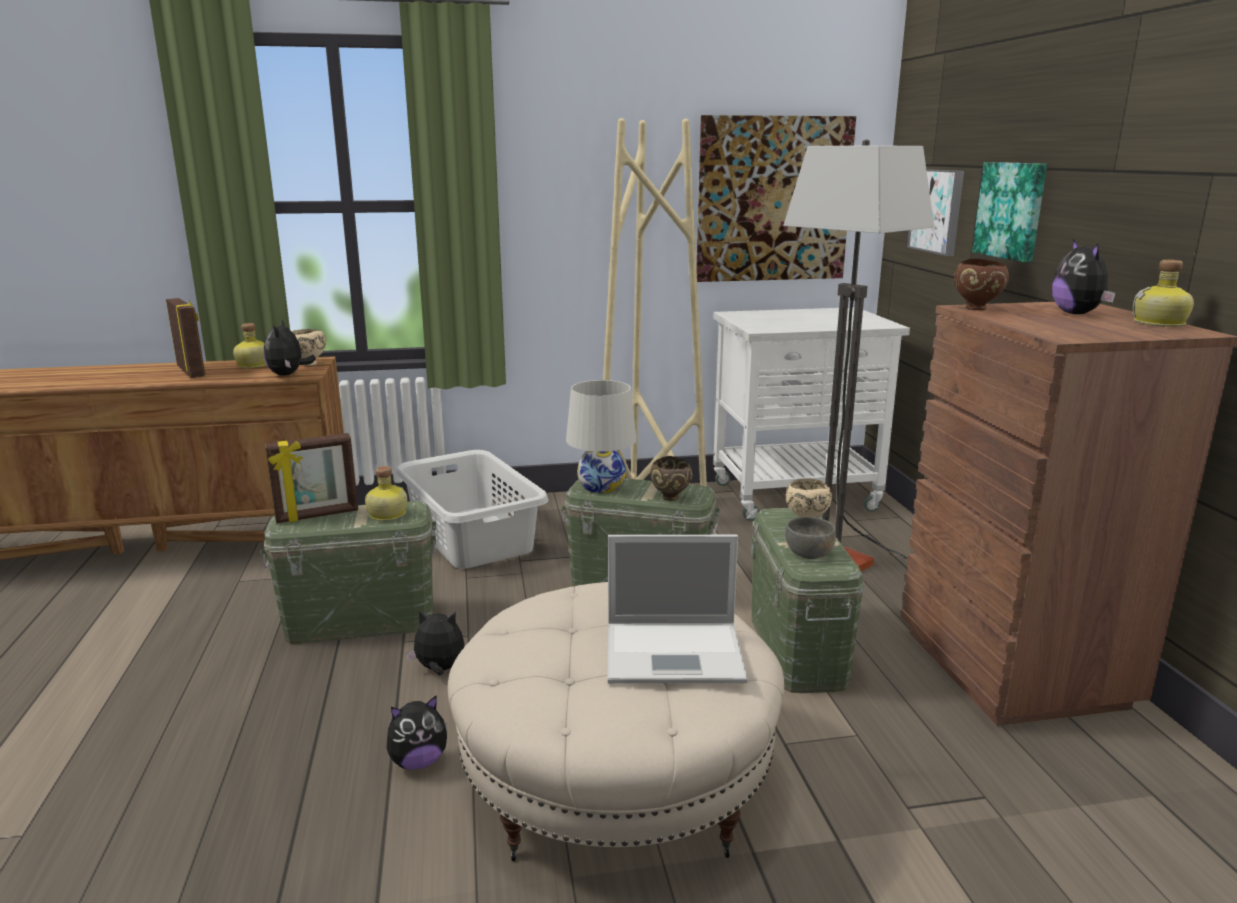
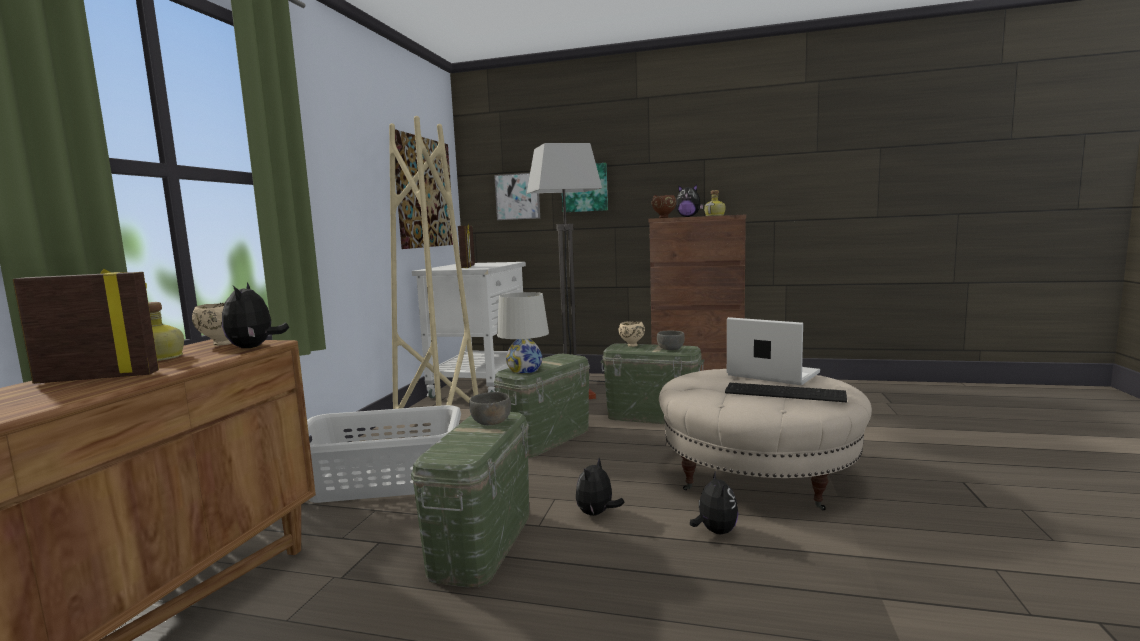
camera: 65 degrees left, 10 degrees down
(288, 375) = (254, 348): plush toy -> plush toy turned 60 degrees clockwise
(317, 516) = (455, 445): picture frame -> picture frame (468, 267)
(386, 515) = (491, 422): bottle -> grey bowl
(565, 670) = (783, 392): none -> keyboard
(670, 498) = (567, 360): brown bowl -> none
(677, 653) = (771, 374): laptop -> laptop turned 75 degrees counterclockwise

